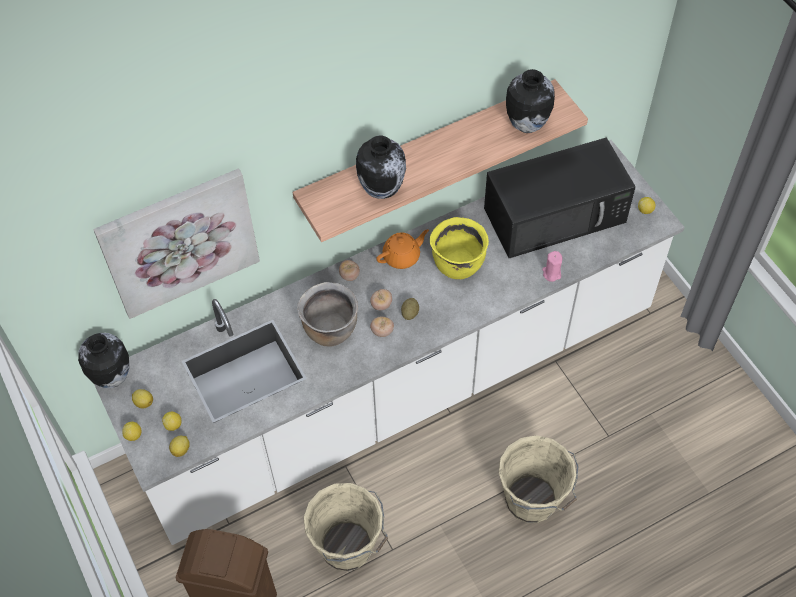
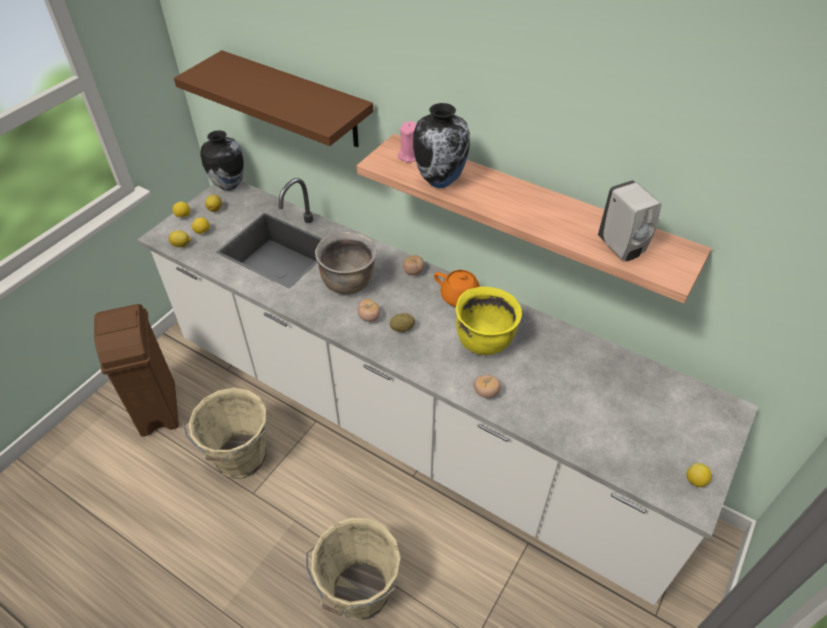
camera: 60 degrees right, 10 degrees down
(179, 241) = (297, 100): picture -> brown shelf
(381, 305) = (397, 305): tomato -> tomato (486, 392)
(526, 125) = (622, 248): vase -> white soap dispenser
(551, 273) = (534, 423): pink candle -> pink candle (409, 156)
(556, 214) = (612, 396): black microwave -> none

